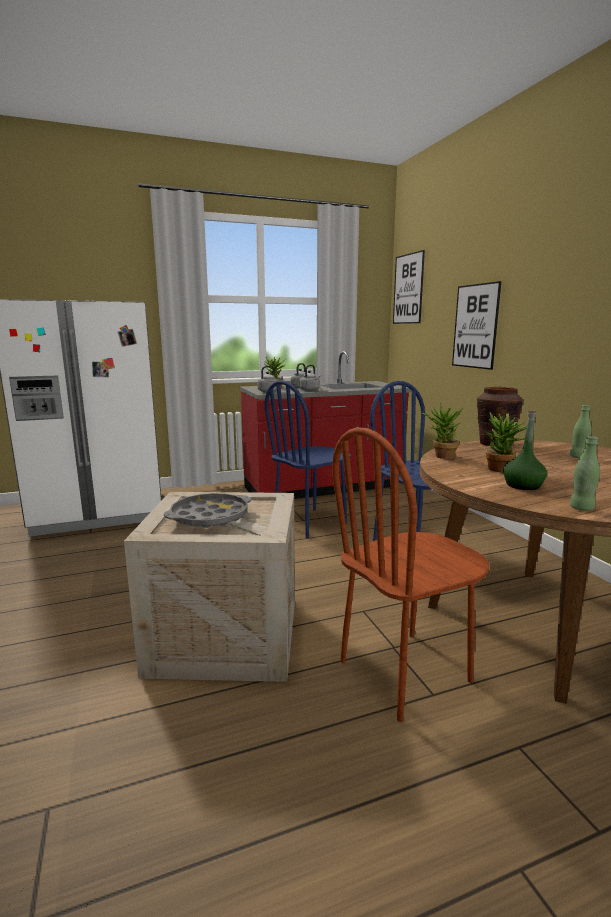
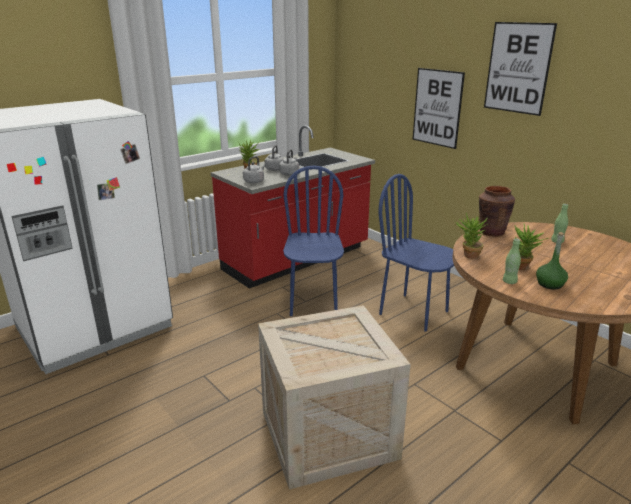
camera: 20 degrees left, 10 degrees up
(209, 516) = (324, 347): grey tray -> none
(310, 522) = (313, 303): blue chair -> blue chair turned 150 degrees clockwise
(405, 672) = (474, 428): brown chair -> none
(408, 289) = (357, 57): picture -> picture (518, 68)
(581, 508) = (600, 303): green bottle -> green bottle (509, 282)

